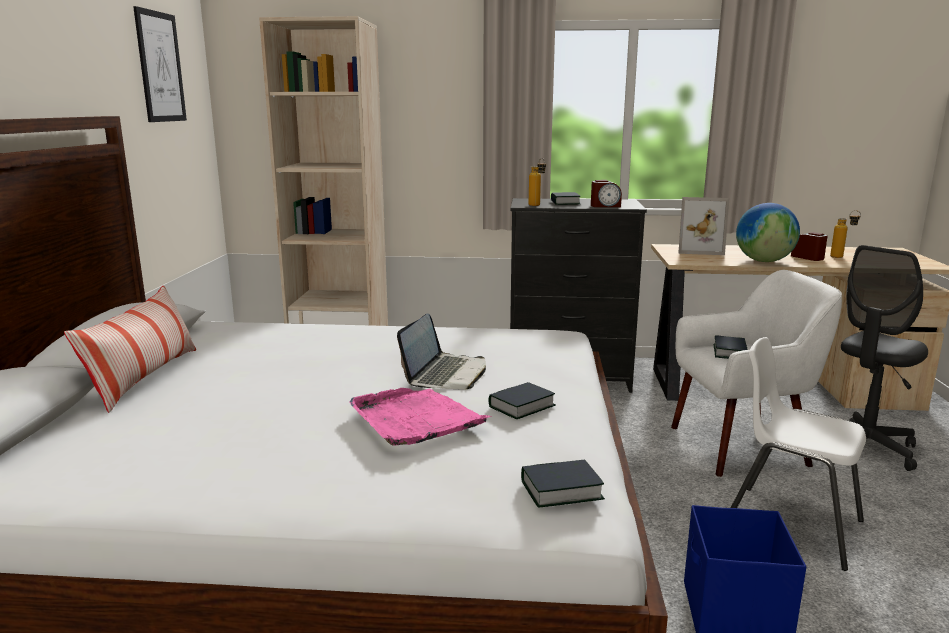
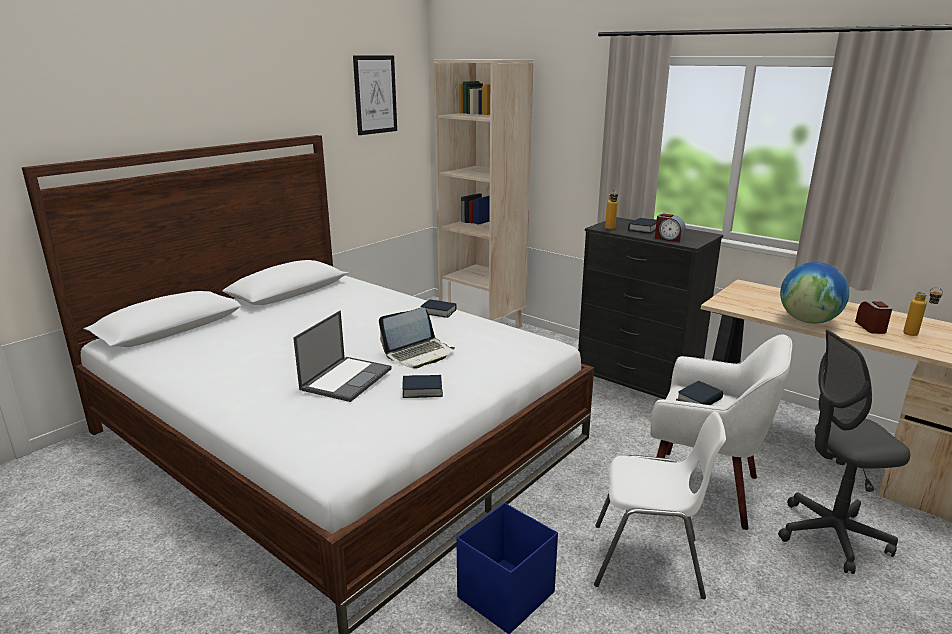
camera: 35 degrees right, 5 degrees up
(145, 378) = (272, 311): pillow -> none
(415, 419) = (346, 378): pink tray -> laptop
(561, 490) = (345, 448): book -> book (438, 312)
(699, 250) = (769, 295): picture frame -> none
(790, 524) = (648, 561): white chair -> white chair turned 120 degrees clockwise

